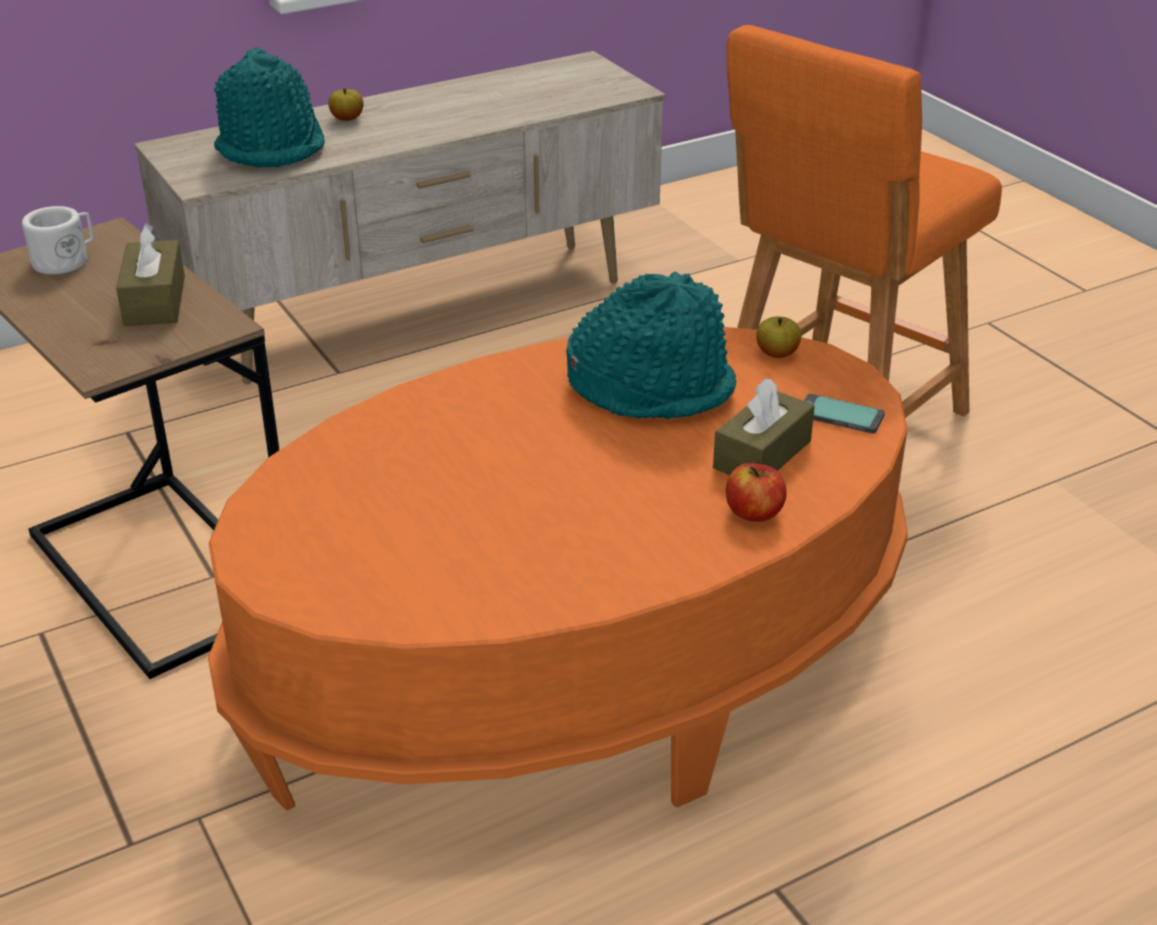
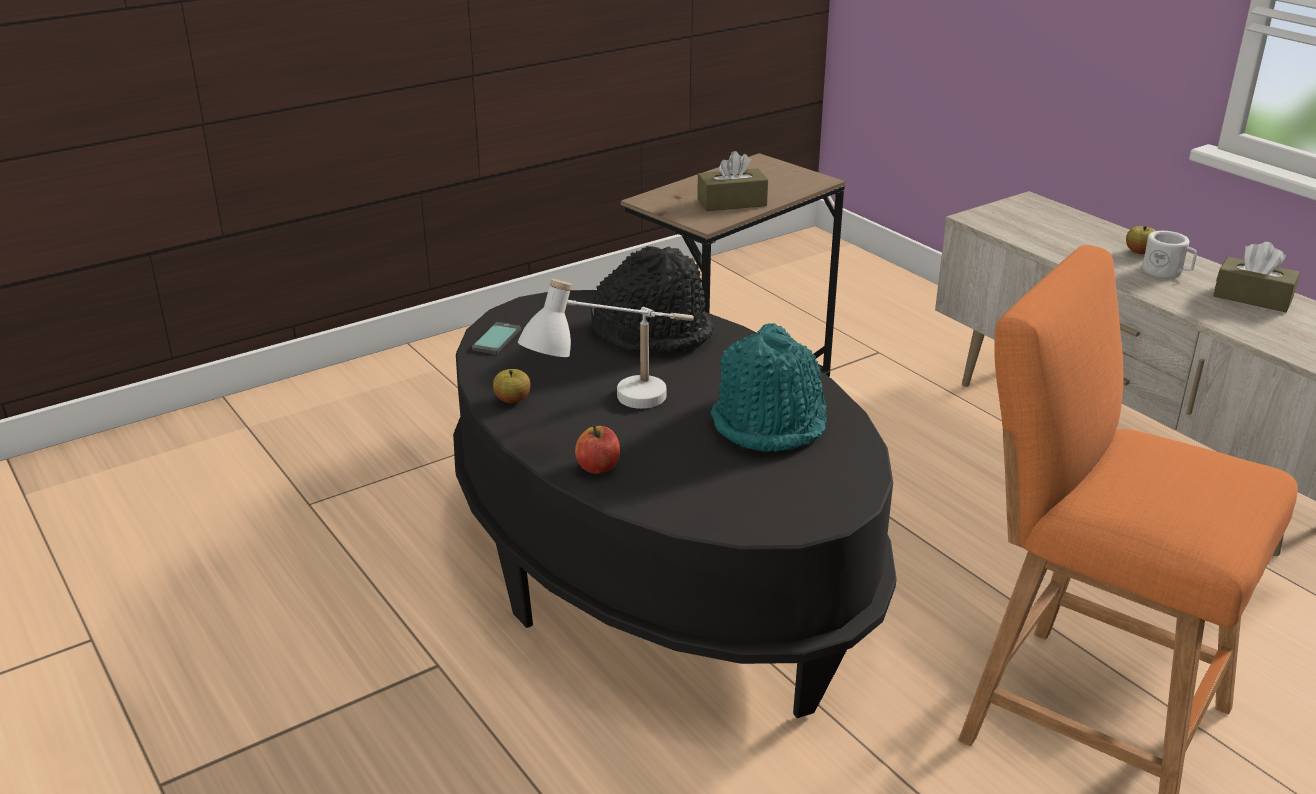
camera: 85 degrees right, 5 degrees down
(66, 260) = (775, 175): white mug -> white mug (1166, 272)
(271, 146) = (1059, 232): turquoise hat -> none
(398, 455) = (653, 333): none -> black hat
(578, 669) = (658, 564): orange coffee table -> black coffee table
(614, 494) = (616, 410): none -> white table lamp
(762, 455) = (679, 471): brown tissue box -> brown tissue box (1252, 297)
(777, 354) = (846, 479): apple -> apple (512, 400)
(840, 416) = (749, 510): phone -> phone (496, 339)

